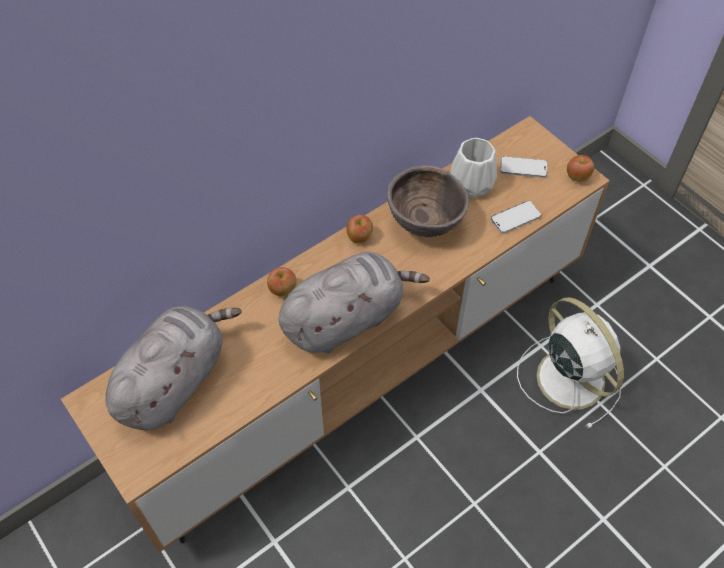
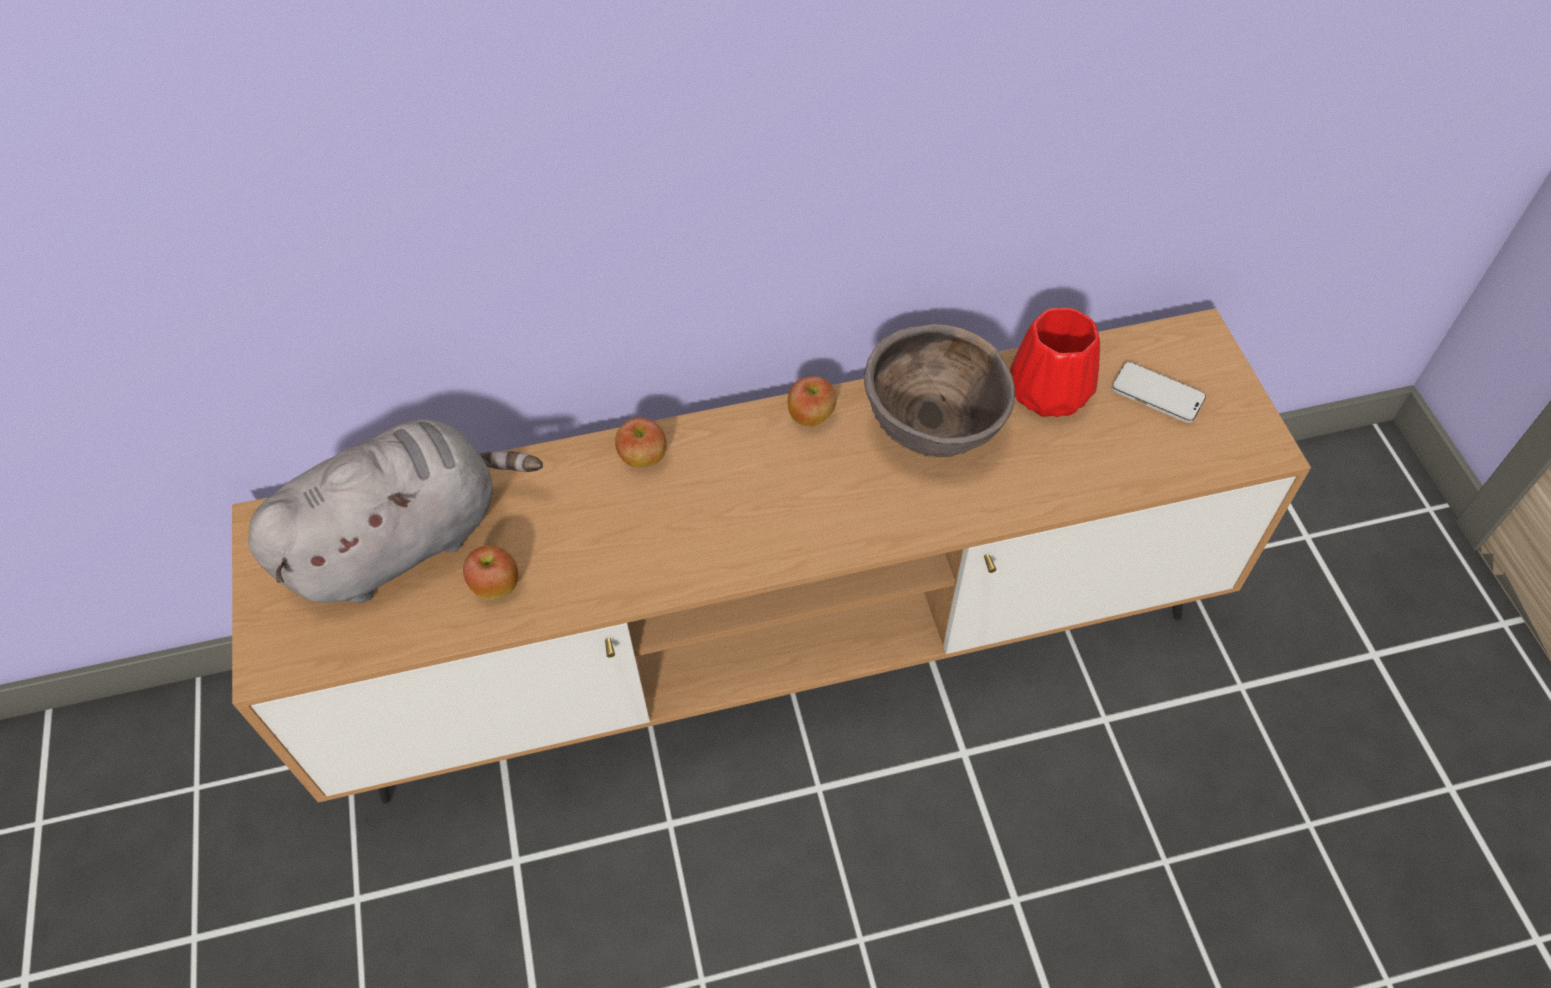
camera: 25 degrees right, 0 degrees up
(346, 318) = (719, 541): grey plush toy -> none
(471, 185) = (1048, 393): white vase -> red vase
(515, 218) = (1098, 475): phone -> none
(568, 376) = (1129, 791): white fan -> none
(577, 177) = (1251, 441): apple -> apple (496, 586)

